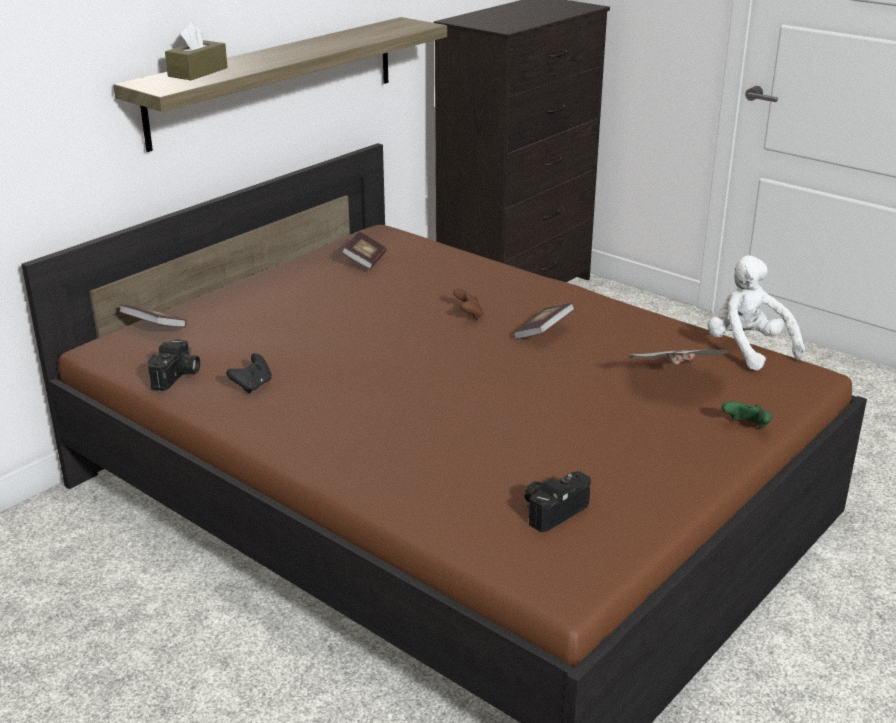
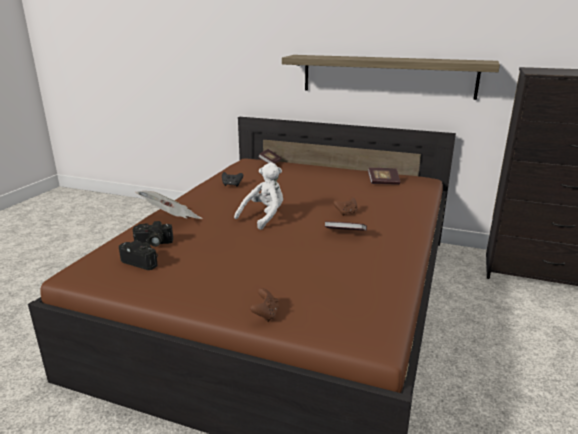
camera: 70 degrees right, 5 degrees down
(177, 377) = (231, 173): camera -> camera (153, 243)
(198, 72) = (325, 56): brown tissue box -> none
(673, 379) = (317, 281): newspaper -> newspaper (171, 220)
(746, 427) = (265, 315): green game controller -> brown game controller
(747, 349) = (392, 306): white plush toy -> white plush toy (264, 217)

